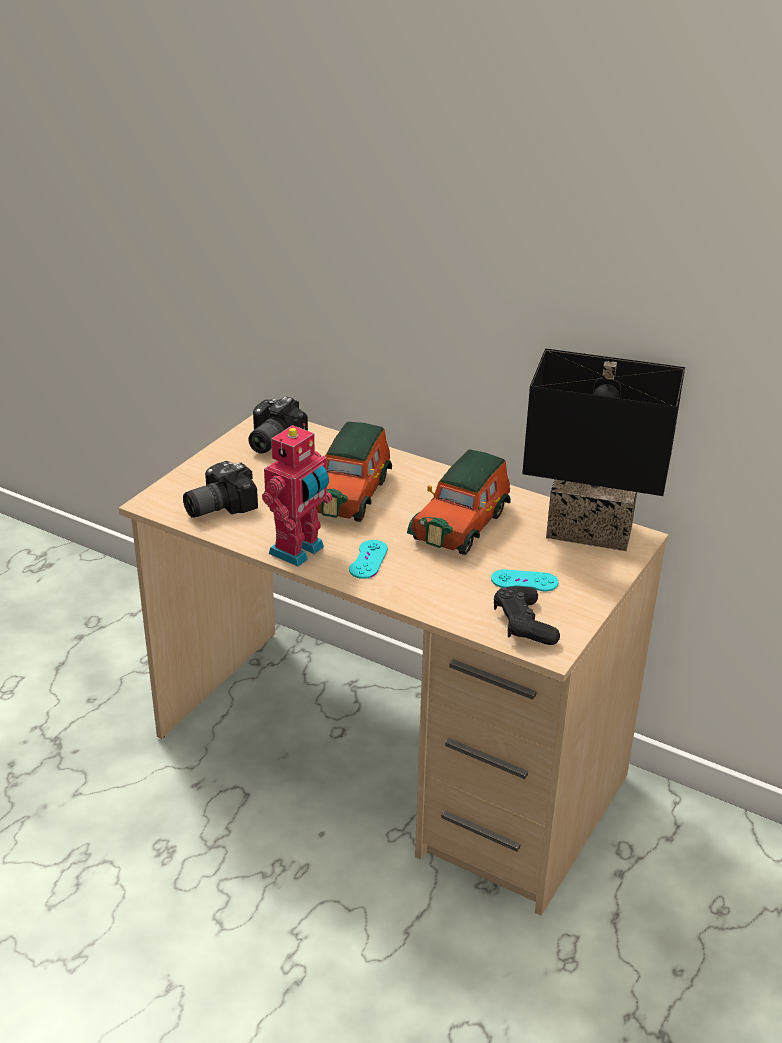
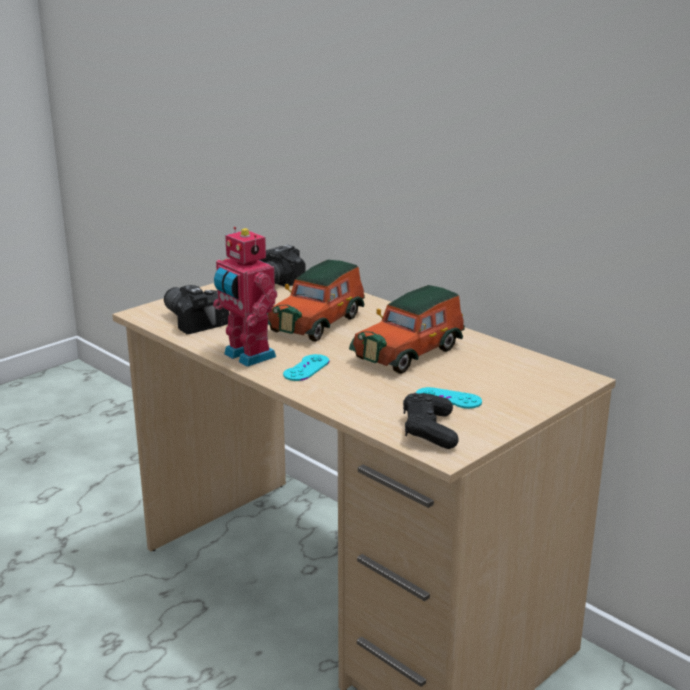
camera: 15 degrees right, 10 degrees down
(216, 506) = (195, 320): camera -> camera turned 75 degrees clockwise
(299, 551) = (247, 356): toy robot -> toy robot turned 90 degrees clockwise
(587, 533) = (531, 370): black table lamp -> none

